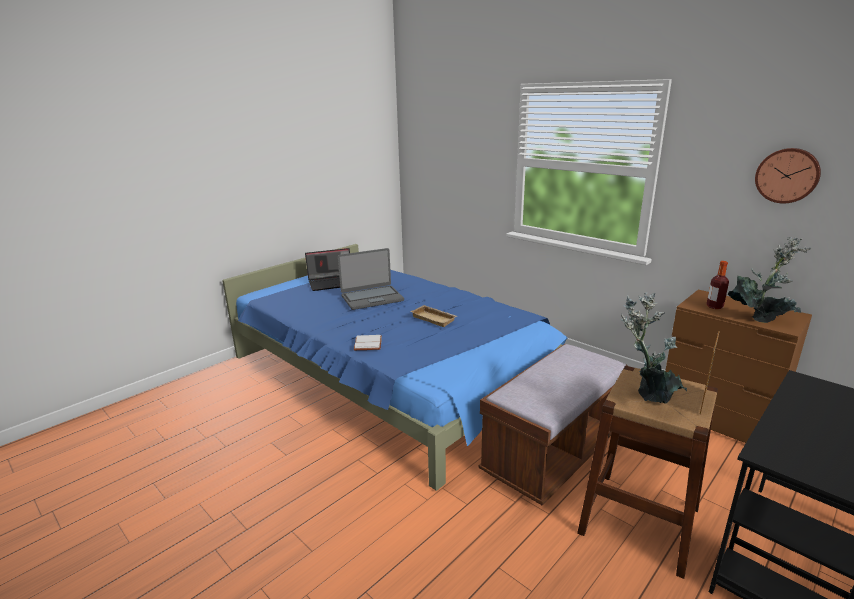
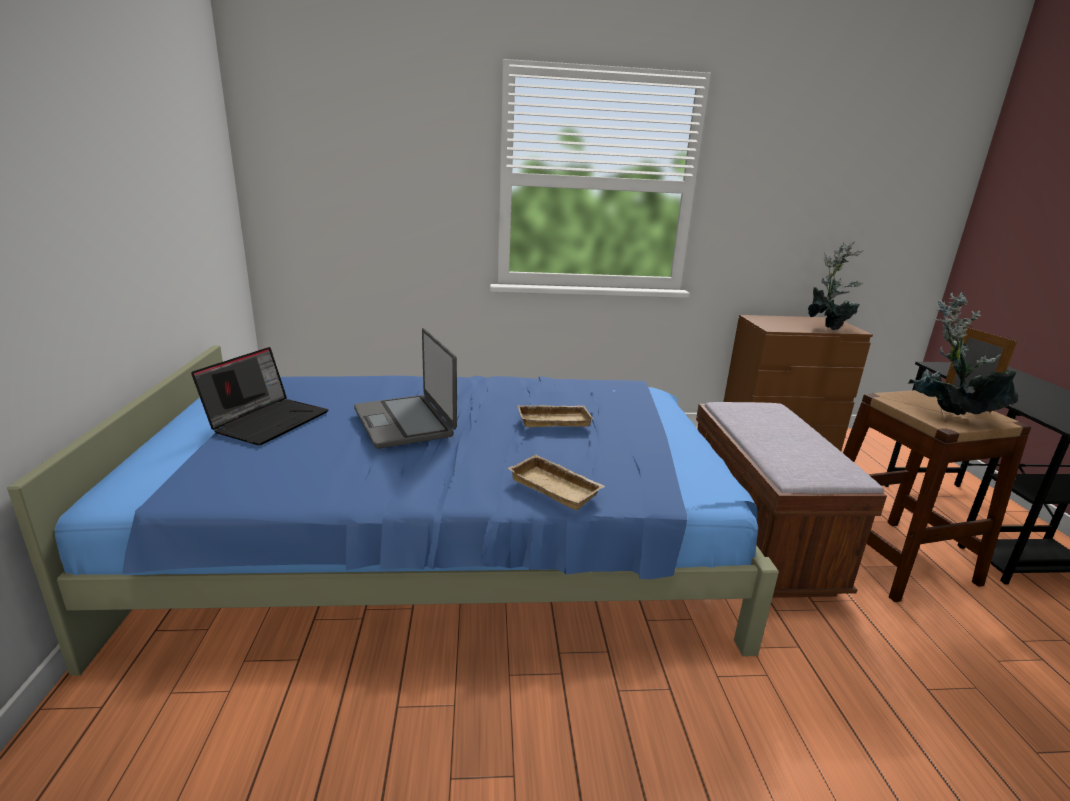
camera: 50 degrees left, 0 degrees up
(369, 344) = (557, 487): white book -> beige tray
(372, 298) = (405, 422): laptop -> laptop turned 135 degrees clockwise
(714, 306) = (785, 325): bottle -> none
(787, 175) = (818, 184): wall clock -> none

